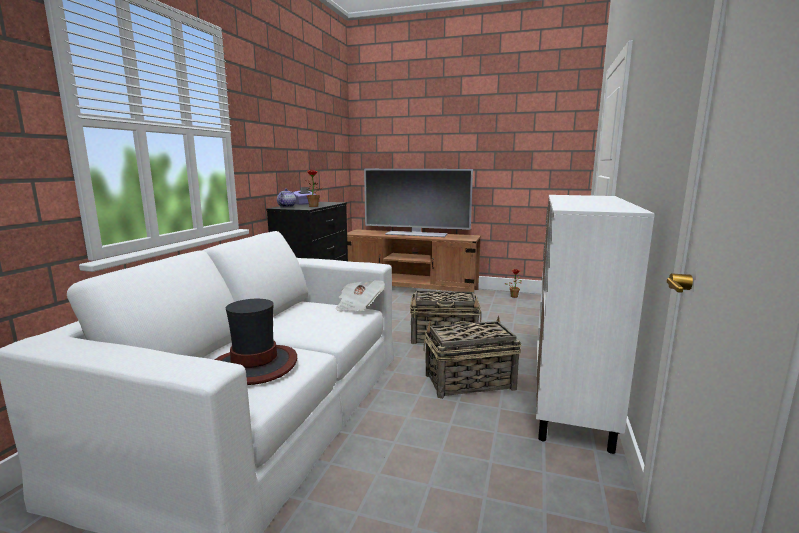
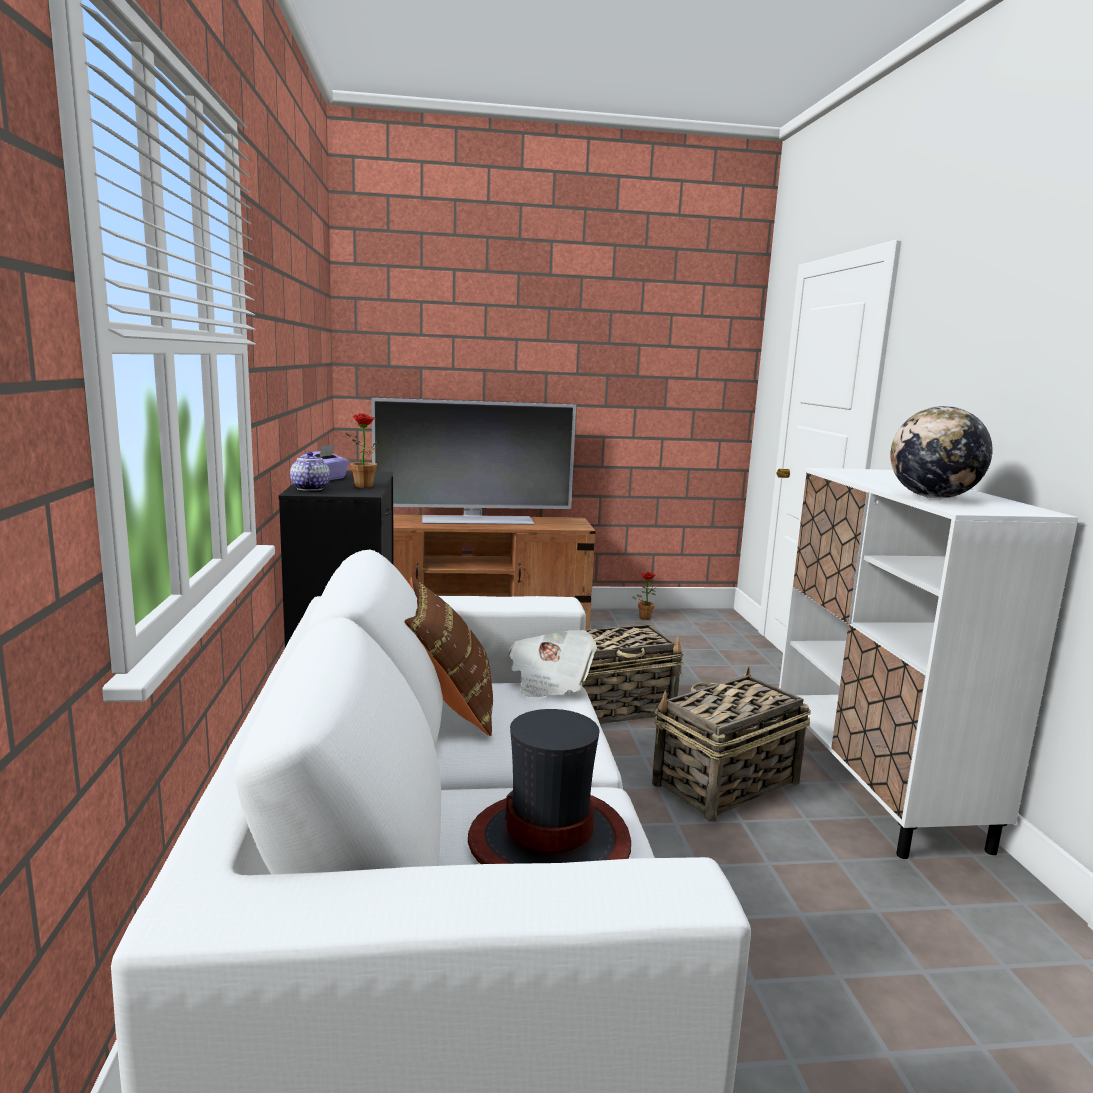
camera: 25 degrees left, 0 degrees up
(294, 310) = (449, 706): none -> brown pillow
(575, 204) = (933, 497): none -> globe

